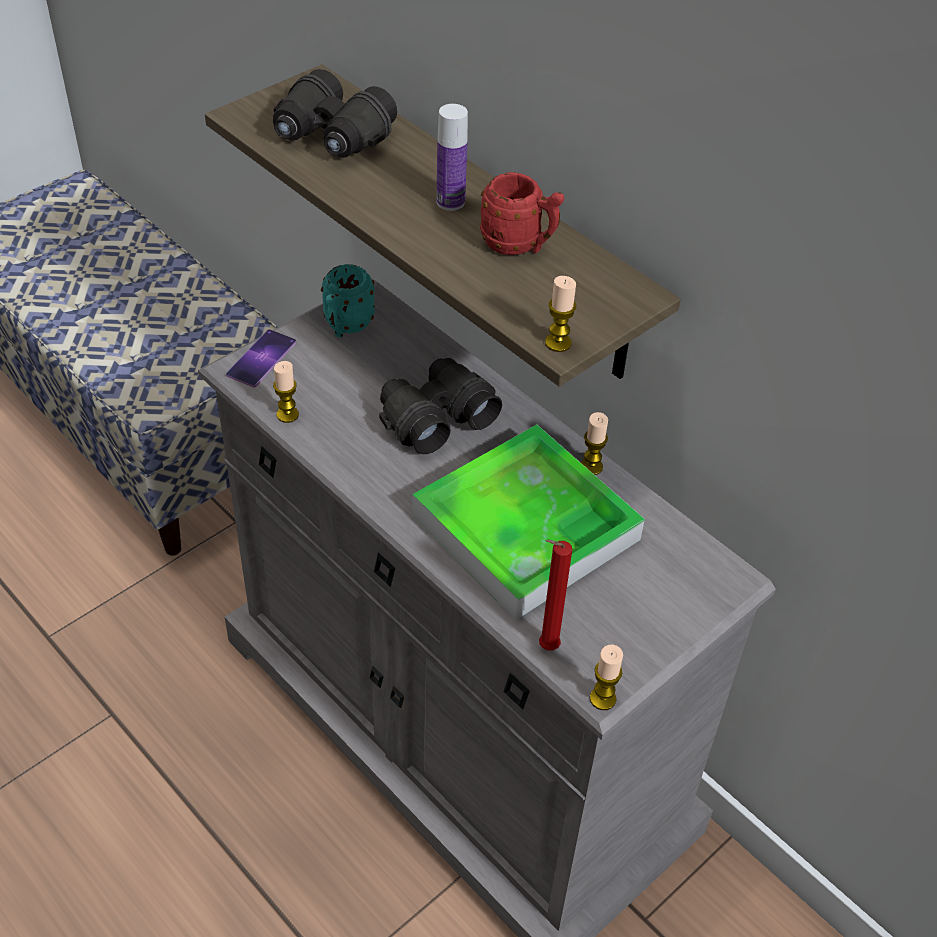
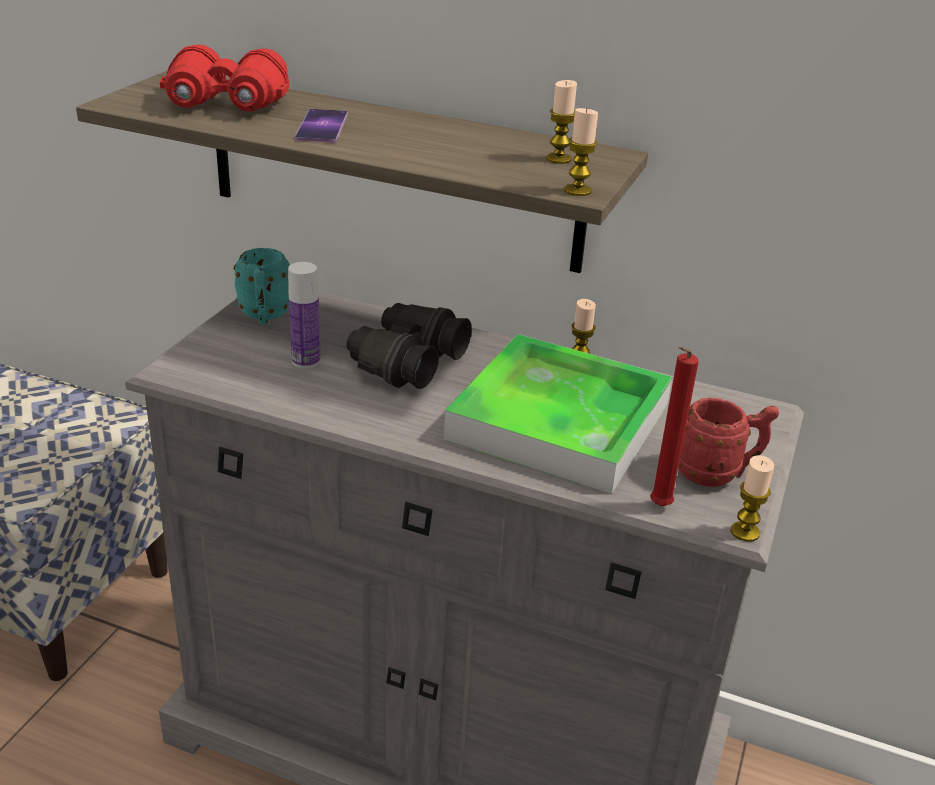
camera: 25 degrees left, 15 degrees down
(261, 358) = (193, 356): phone -> phone (322, 126)
(287, 415) = (253, 392): candle -> candle (558, 159)
(332, 137) = (226, 104): black binoculars -> red binoculars
(450, 202) = (383, 127): bottle -> bottle (306, 361)
(519, 245) = (475, 142): red mug -> red mug (717, 473)

